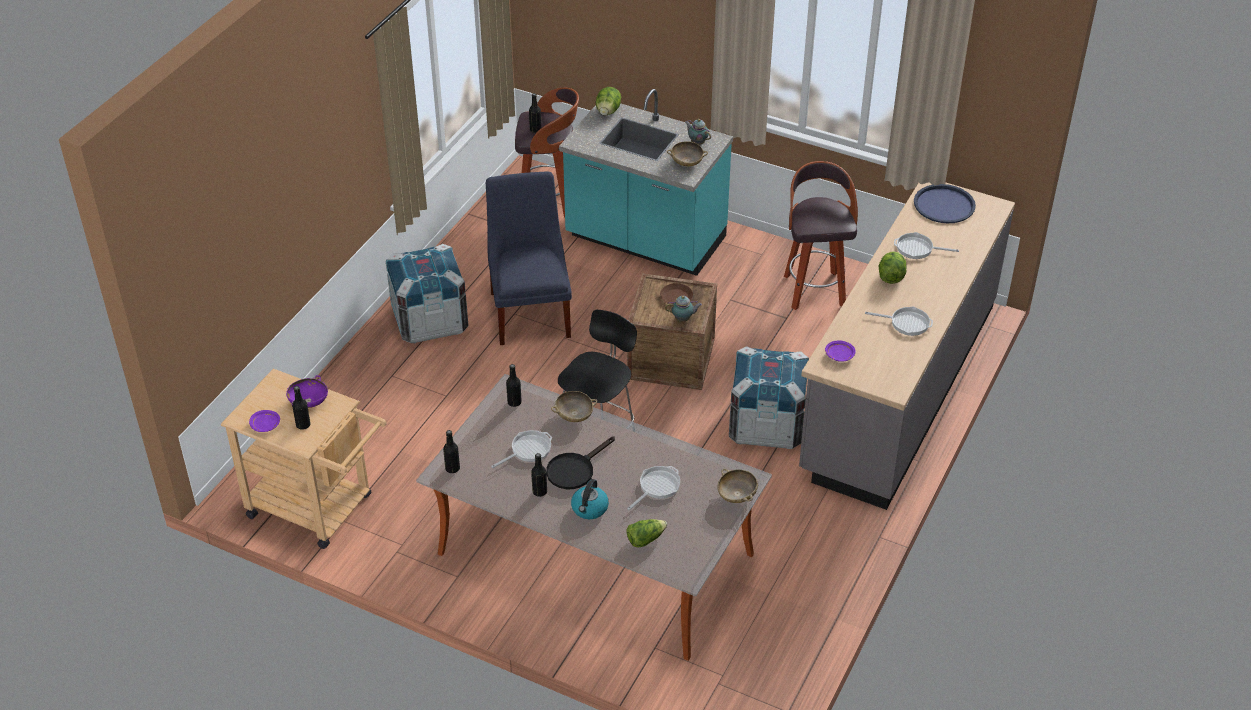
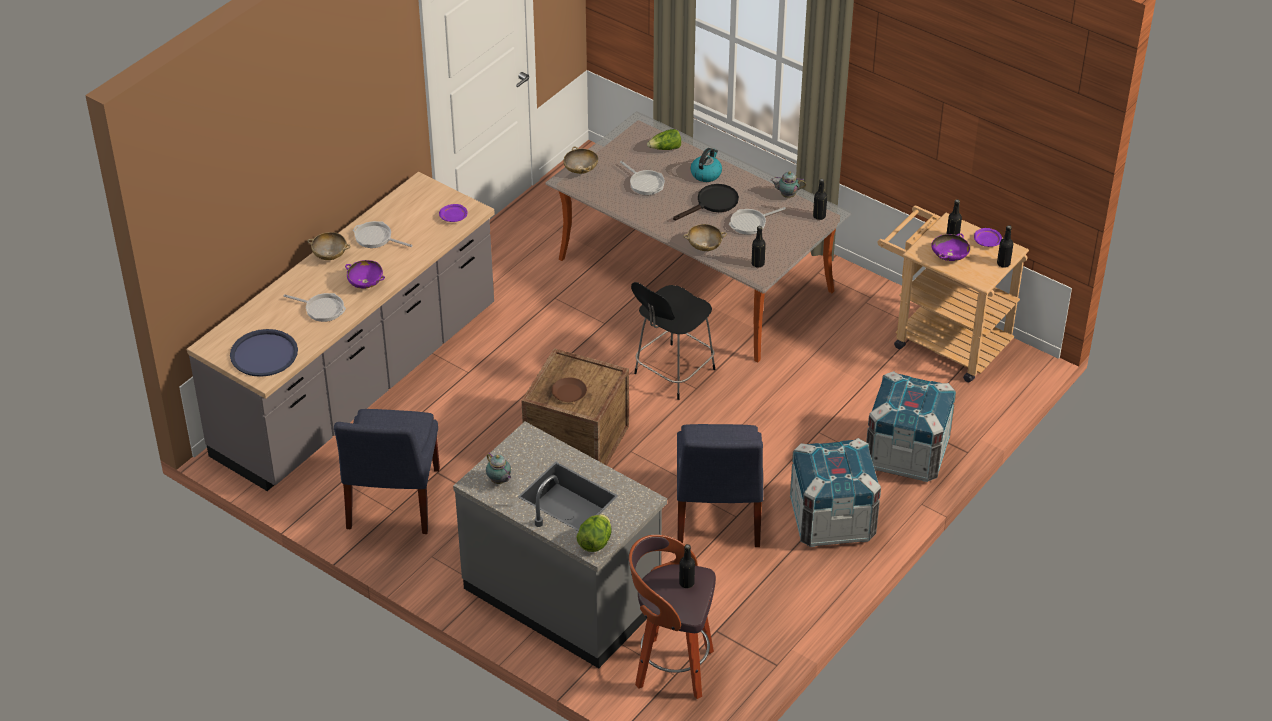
camera: 170 degrees left, 0 degrees up
(539, 491) = (746, 190): black bottle -> black bottle (1003, 264)
(645, 240) = (563, 595): turquoise counter -> grey counter
(657, 486) = (645, 183): frying pan -> frying pan turned 90 degrees counterclockwise
(683, 319) = (569, 368): teapot -> teapot (787, 195)
(687, 162) = (521, 454): beige bowl -> beige bowl (330, 255)
(766, 424) = (504, 364): crate -> crate (906, 454)
(813, 289) = (392, 502): stool -> blue chair
(891, 277) = (365, 283): lettuce -> purple bowl

